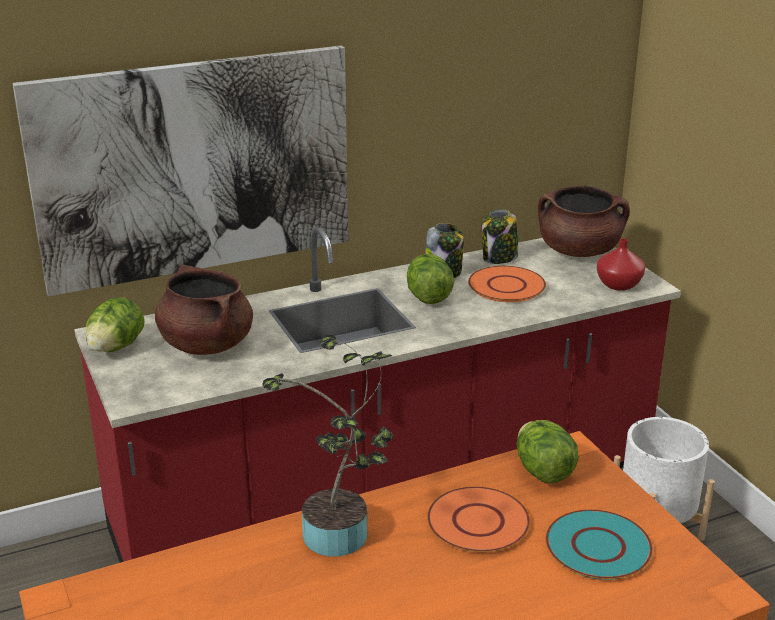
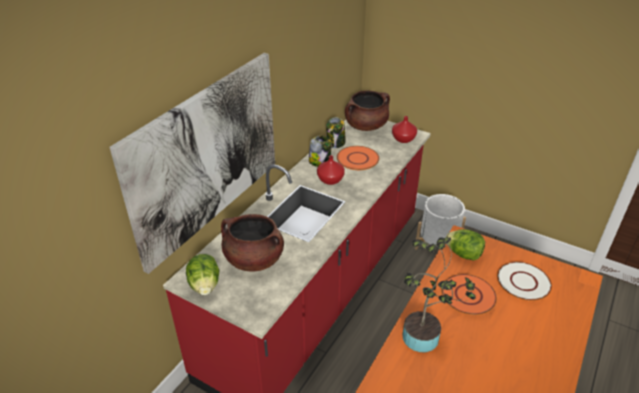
camera: 35 degrees left, 10 degrees up
(428, 297) = (330, 180): lettuce -> red vase
(597, 546) = (523, 282): turquoise plate -> white plate

